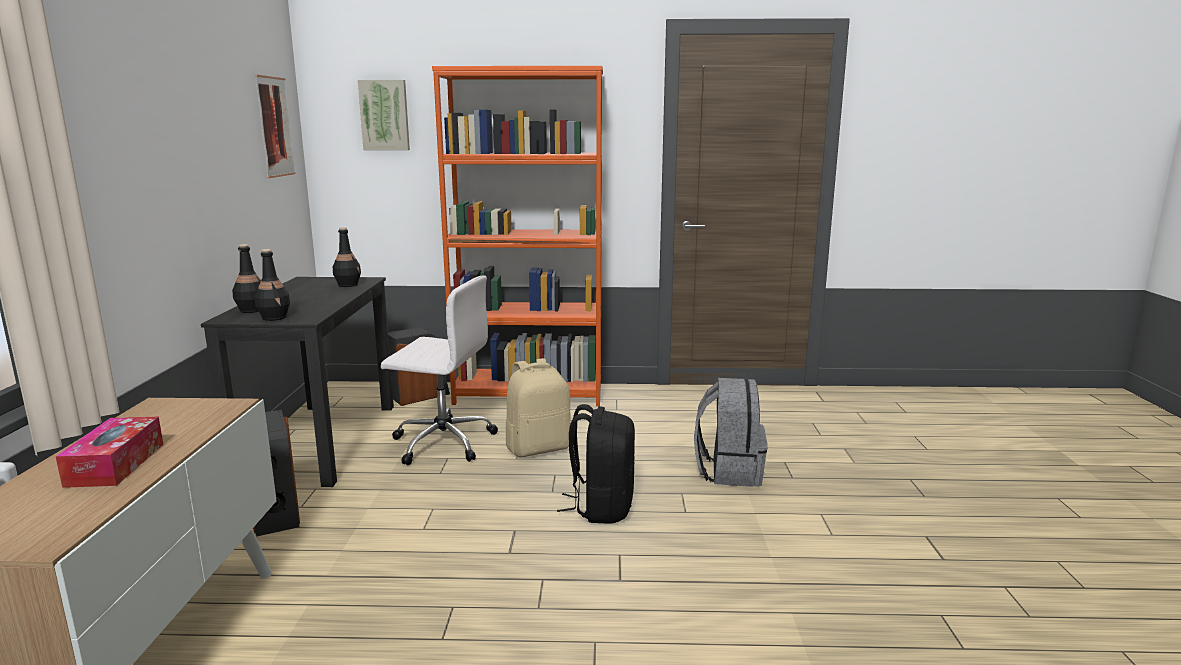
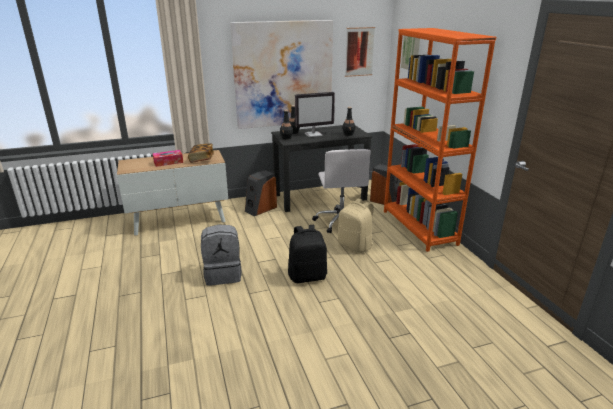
camera: 70 degrees right, 10 degrees up
(183, 420) = (201, 159): none -> book
(190, 176) = (283, 74): none -> picture
(299, 301) = (314, 134): none -> monitor
(729, 471) = (377, 311): grey backpack -> grey backpack (223, 274)

